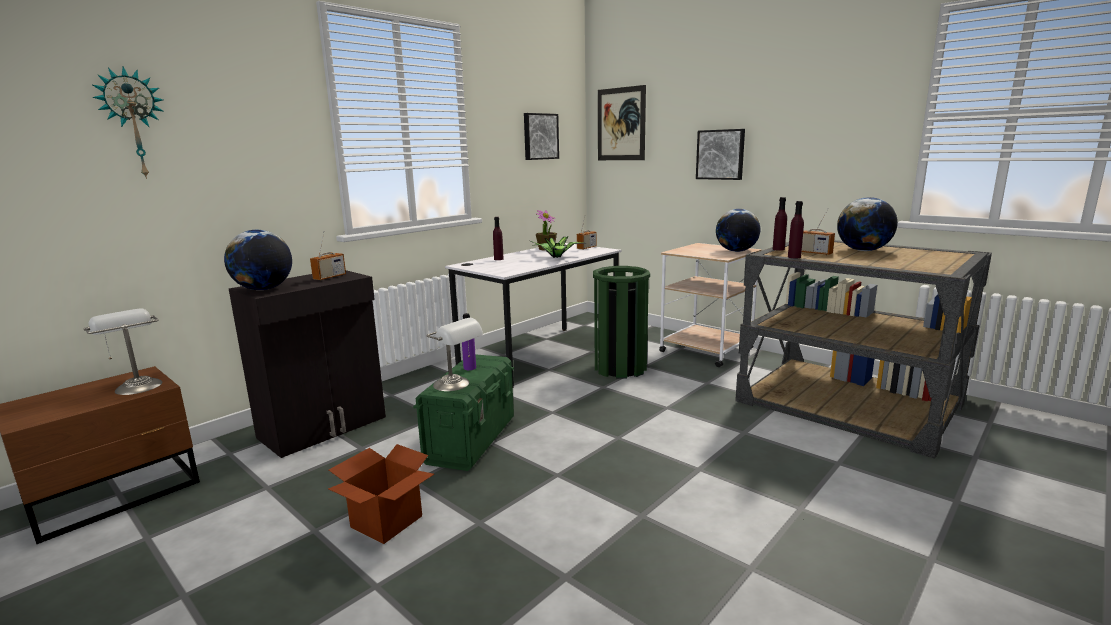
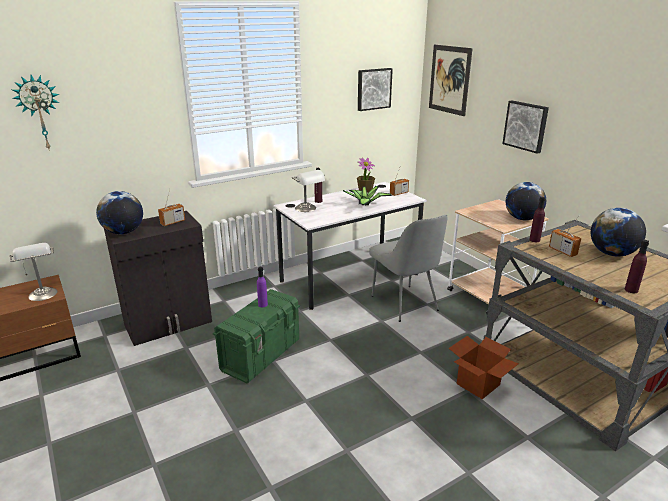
camera: 15 degrees right, 10 degrees up
(386, 521) = (179, 415): cardboard box -> cardboard box (478, 384)
(457, 385) = (245, 322): white table lamp -> white table lamp (308, 209)
(620, 368) = (405, 303): green trash can -> grey chair
(794, 257) = (536, 256): purple bottle -> purple bottle (631, 290)

